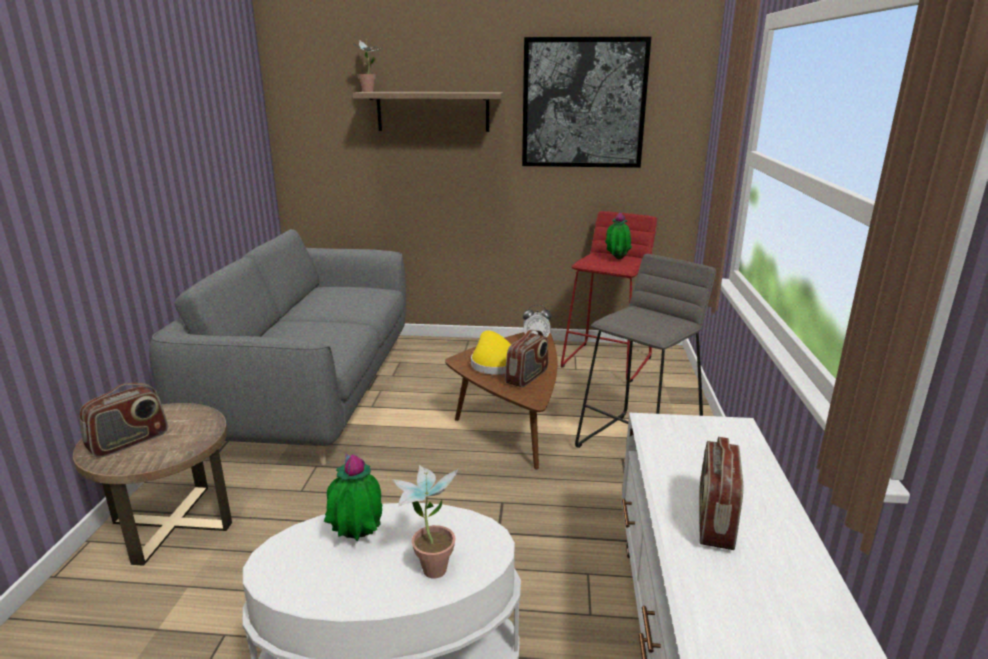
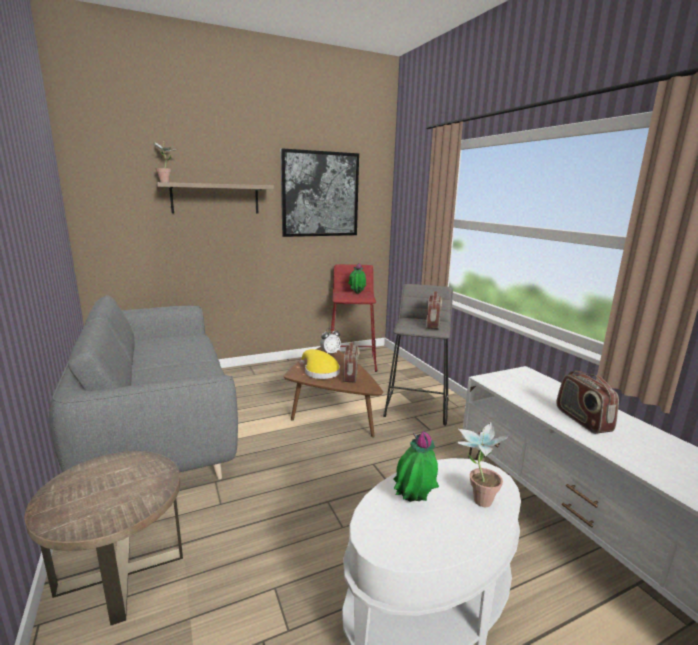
camera: 30 degrees left, 5 degrees down
(129, 442) = (88, 502): radio -> radio (433, 324)

